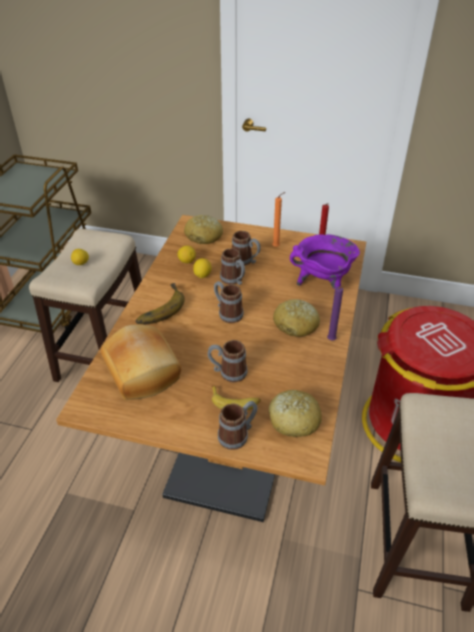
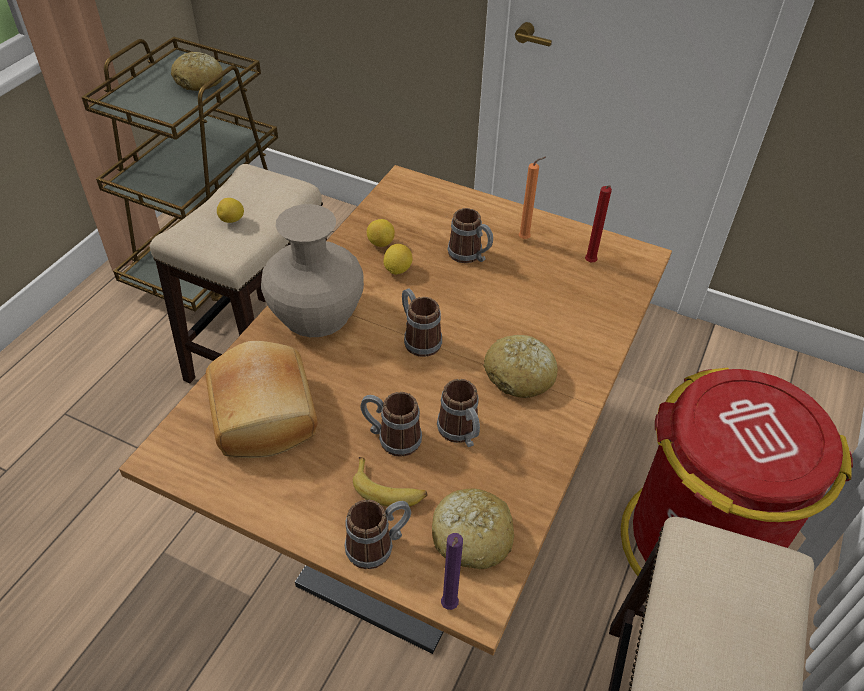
camera: 10 degrees right, 5 degrees up
(158, 308) = (316, 313): banana -> beige vase
(204, 236) = (418, 205): bread -> bread (199, 81)
(234, 280) = (443, 285): mug -> mug (461, 433)
(322, 283) = (581, 312): purple cooking pot -> none
(331, 341) = (568, 413): purple candle -> purple candle (448, 607)

